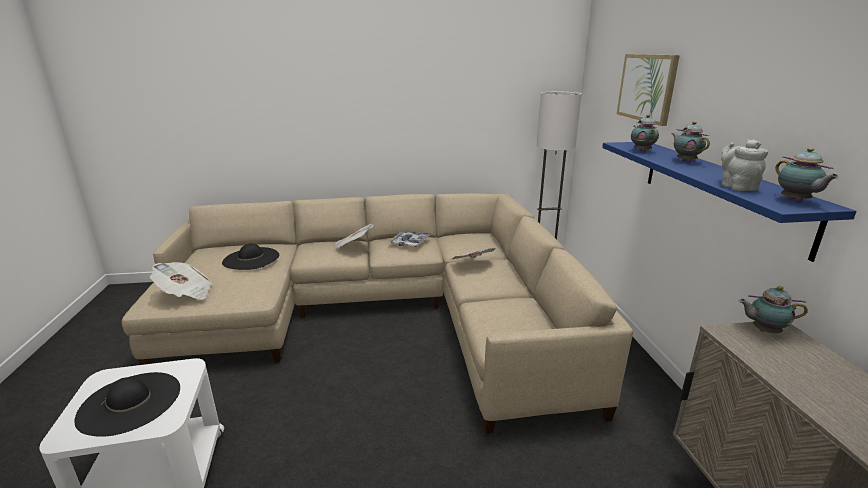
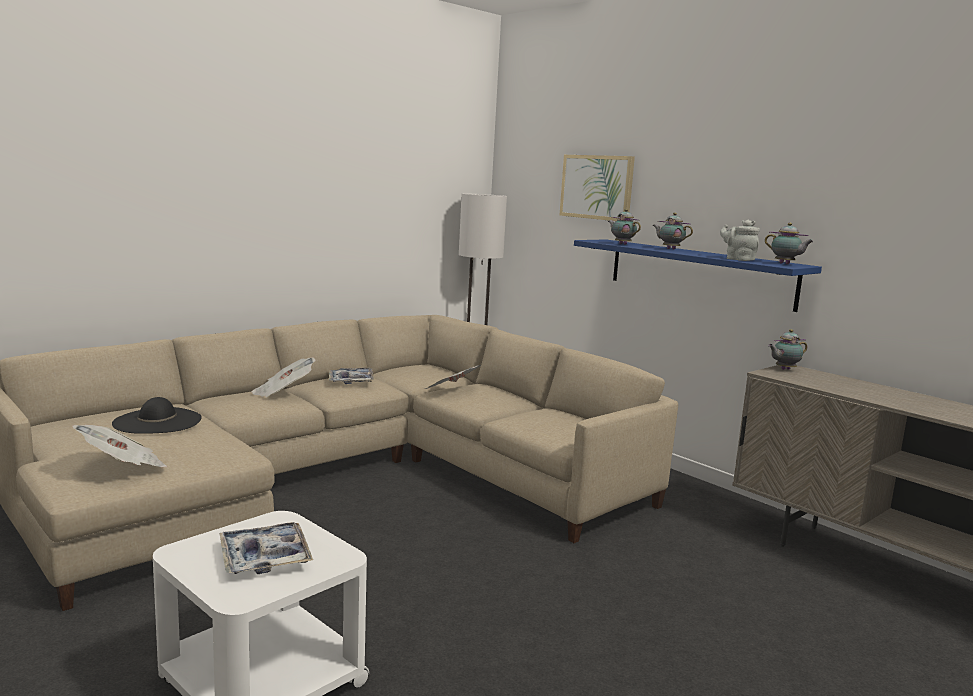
camera: 35 degrees left, 10 degrees down
(130, 402) = (265, 557): black hat -> tray

